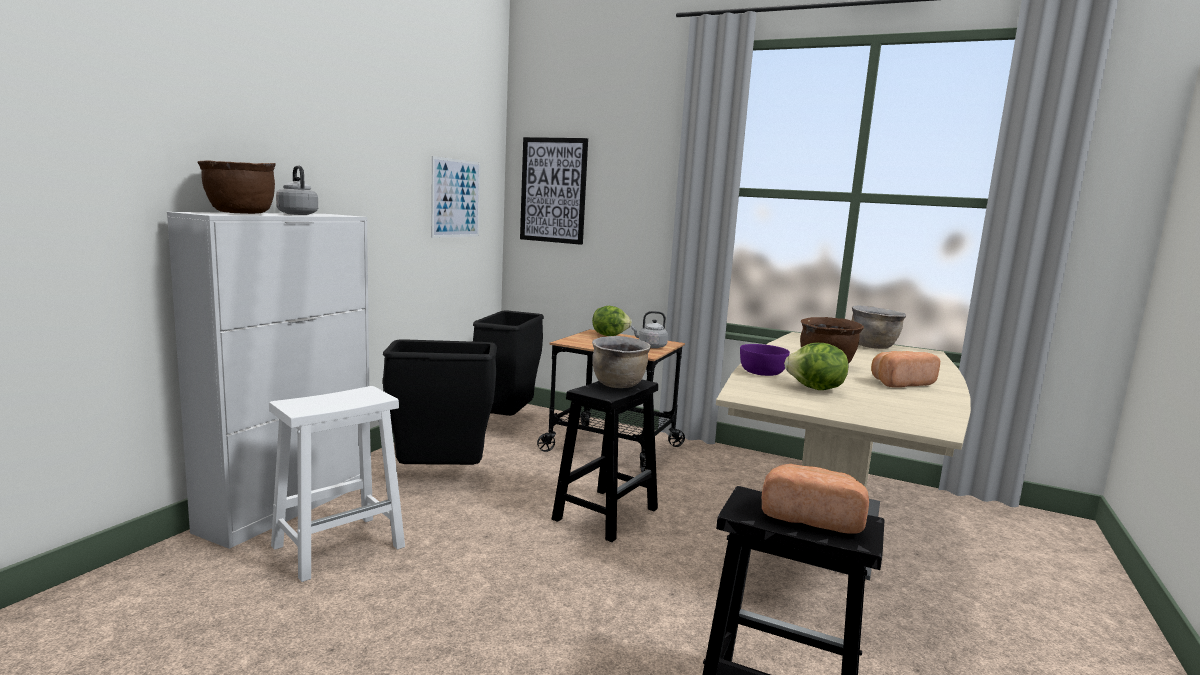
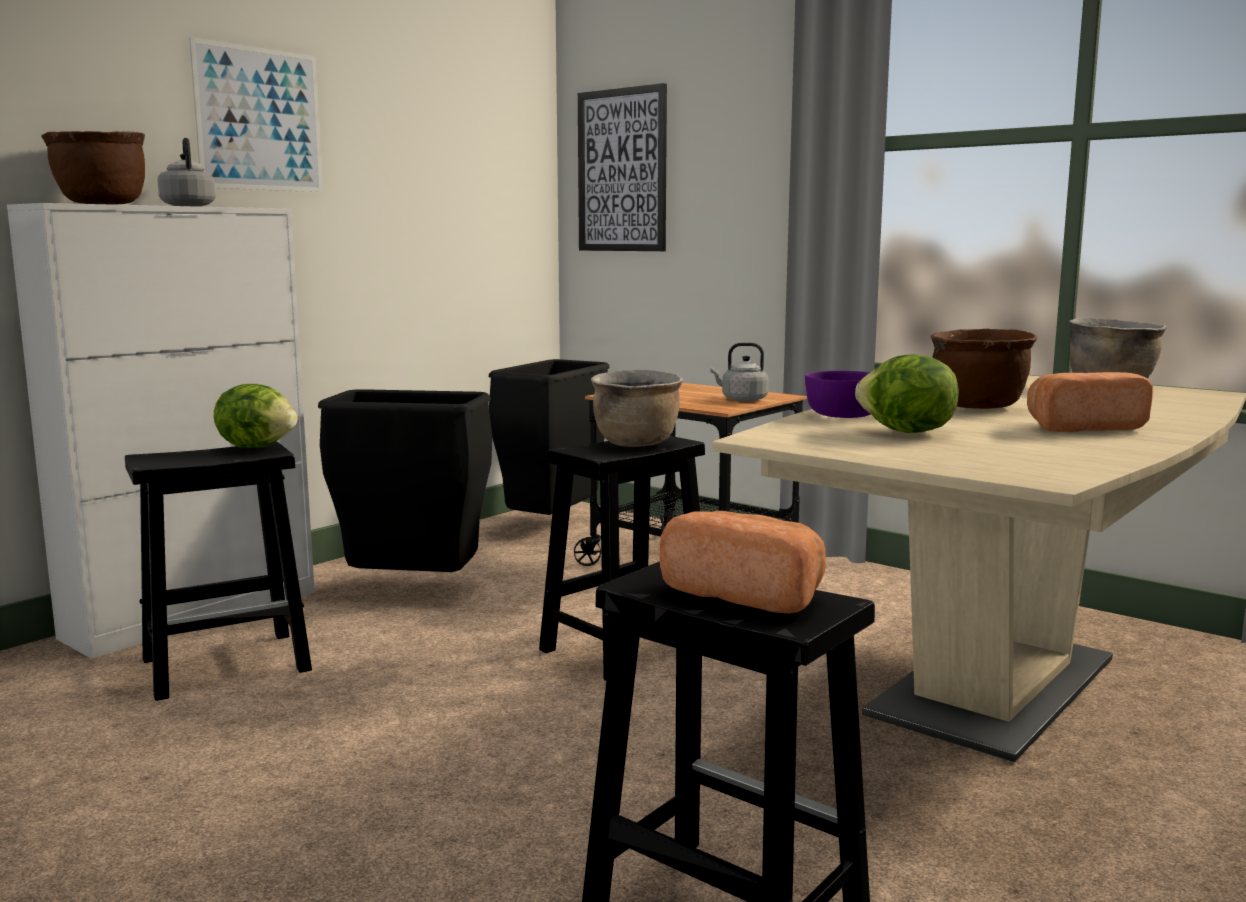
camera: 15 degrees right, 0 degrees up
(340, 546) = (229, 664): white stool -> black stool
(456, 198) = (468, 189): picture -> picture (259, 119)
(609, 335) = (691, 388): lettuce -> lettuce (258, 447)

